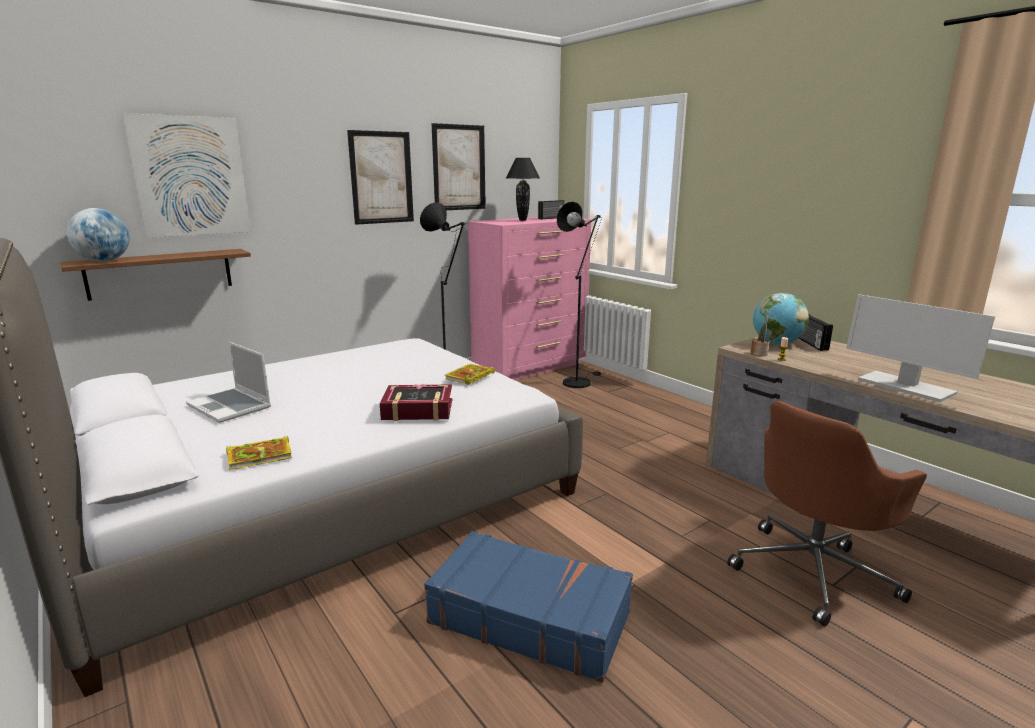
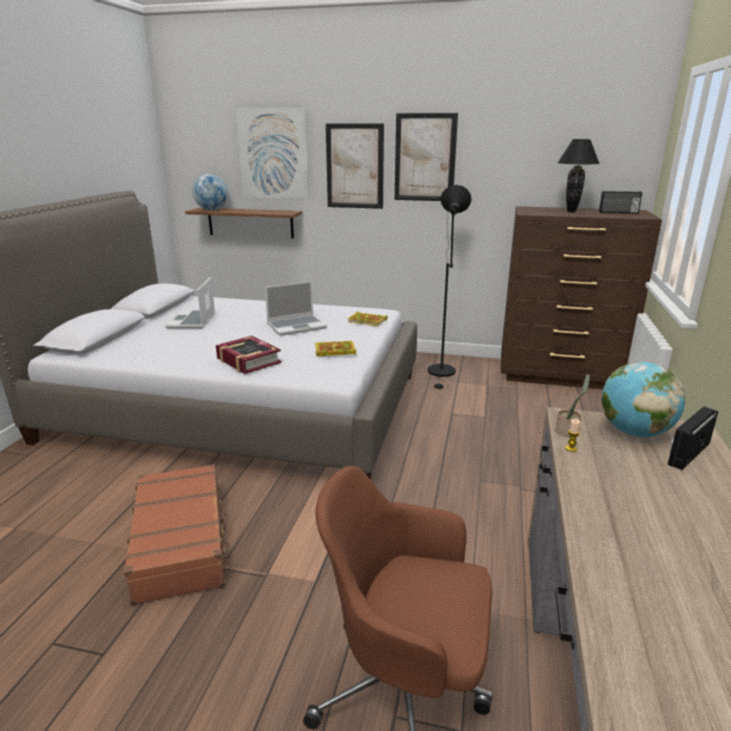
camera: 50 degrees right, 5 degrees up
(261, 456) = (134, 353): book -> book (368, 321)
(372, 373) = (297, 326): none -> laptop
(459, 167) = (514, 149): picture -> picture (355, 166)
(529, 617) = (182, 542): blue suitcase -> brown suitcase
(531, 367) = (560, 376): pink dresser -> brown dresser
(579, 381) = (579, 407): black floor lamp -> none
(904, 386) = (617, 554): monitor -> none

